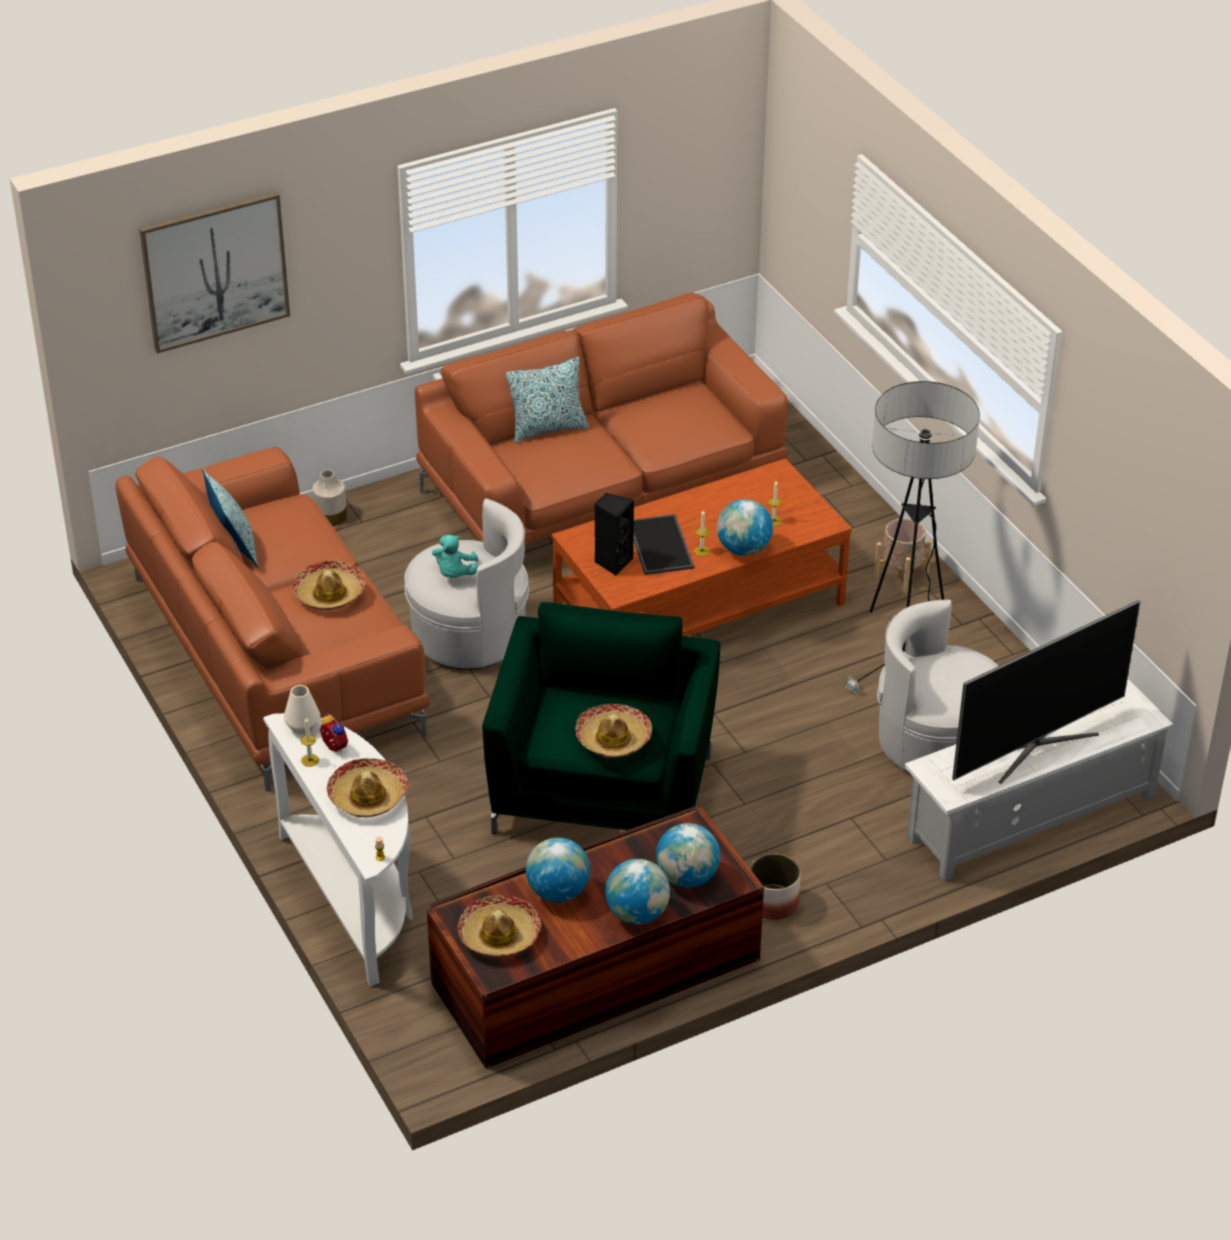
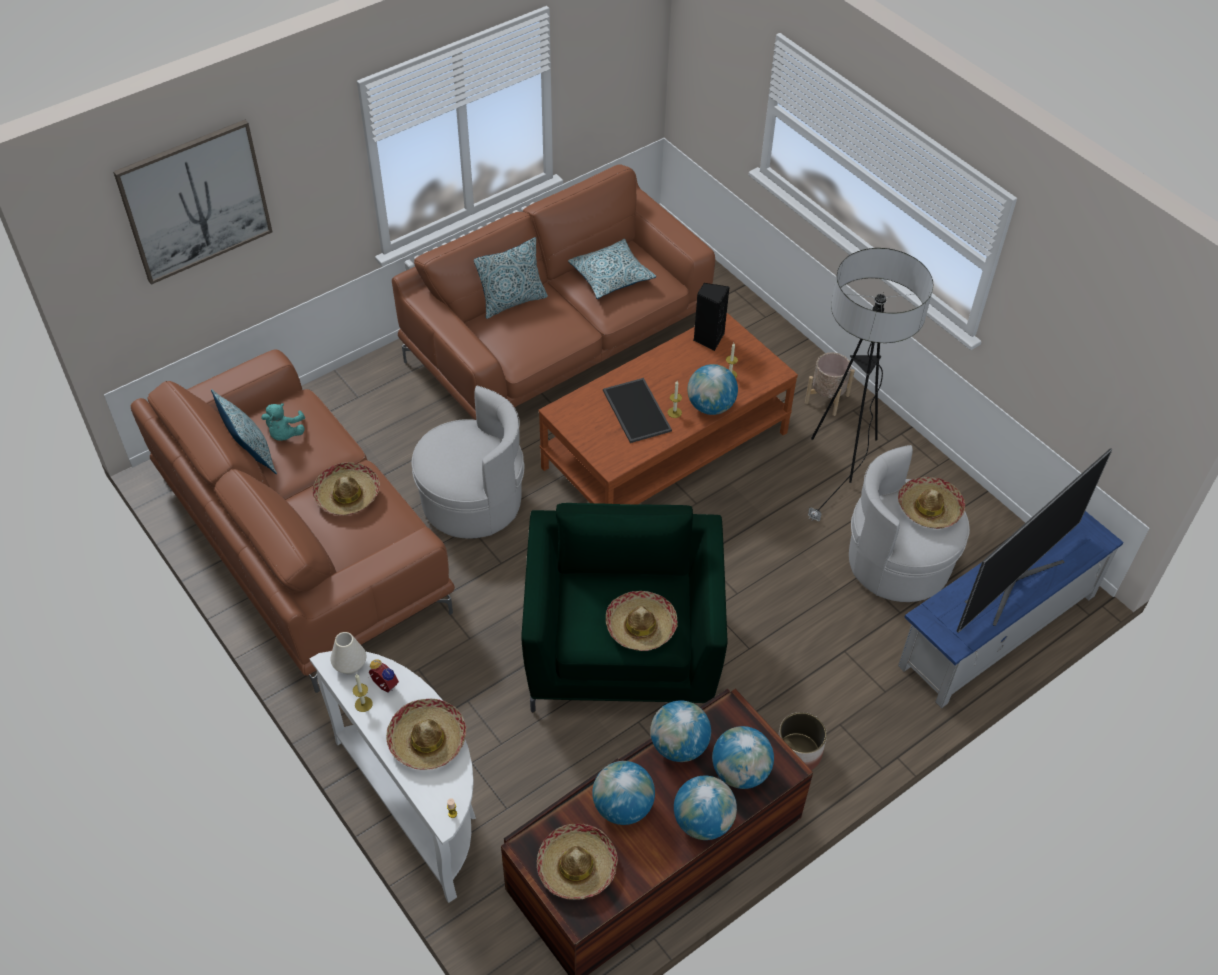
camera: 10 degrees left, 10 degrees up
(331, 515) = (329, 394): beige vase -> none
(455, 574) = (458, 459): turquoise plush toy -> turquoise plush toy (285, 434)
(613, 562) = (599, 433): black speaker -> black speaker (708, 338)
(629, 849) = (679, 746): none -> globe
(665, 413) = (611, 276): none -> pillow
(964, 672) = (929, 508): none -> hat
(1029, 816) = (995, 629): white tv stand -> blue tv stand

